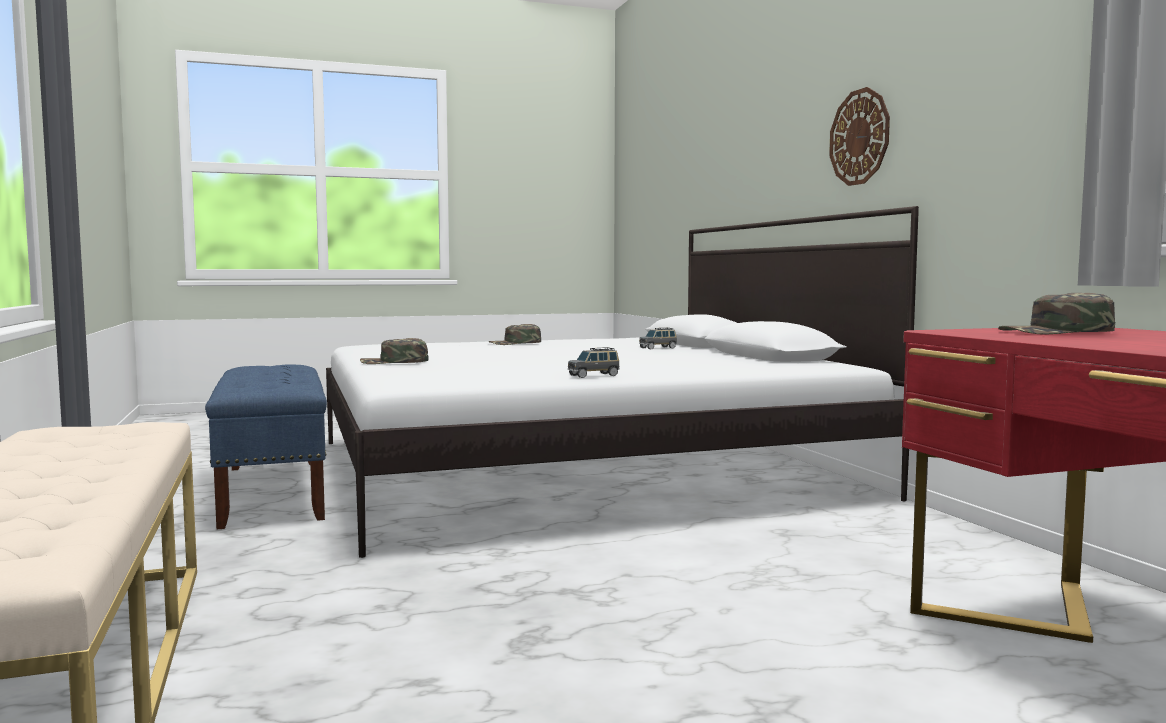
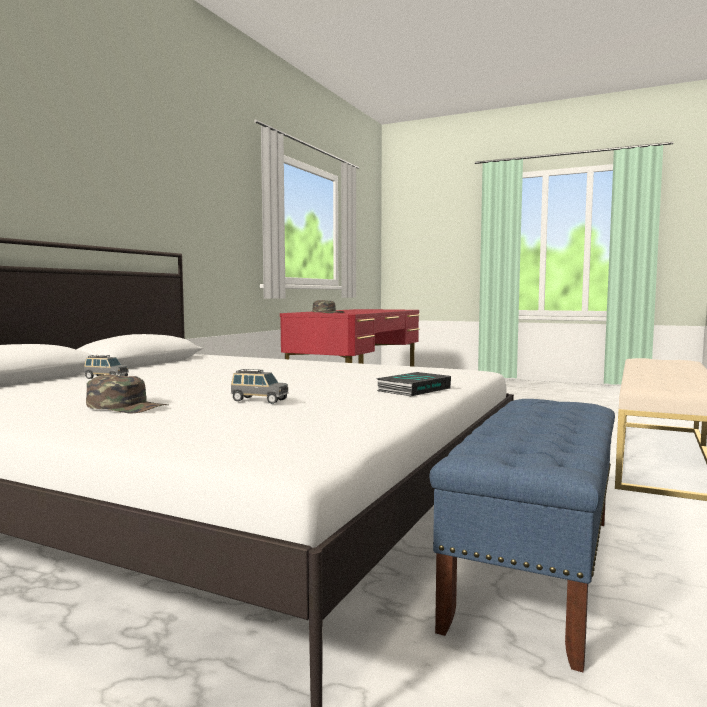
camera: 135 degrees left, 0 degrees up
(394, 362) = (413, 389): green cap -> book
(594, 375) = (346, 363): grey toy car -> grey toy car (258, 400)
(859, 137) = (126, 193): wall clock -> none

